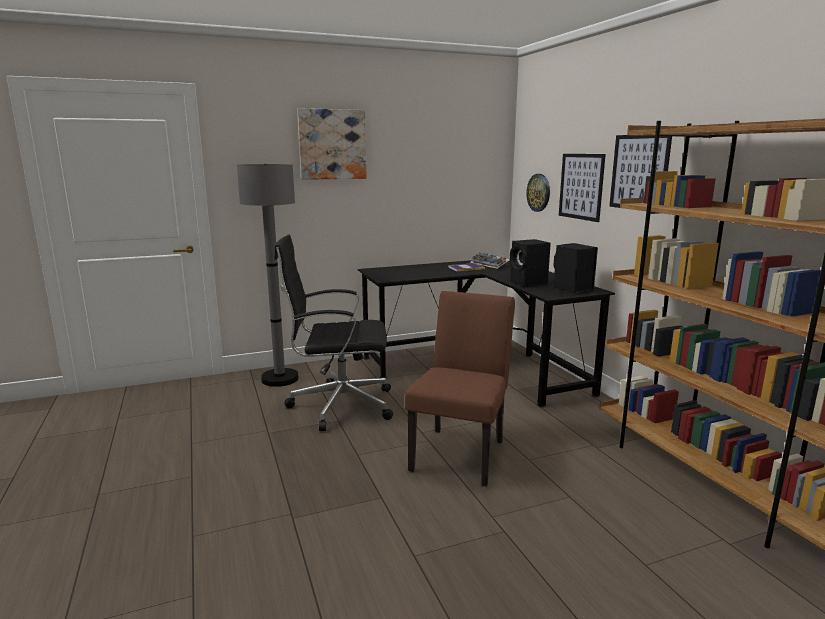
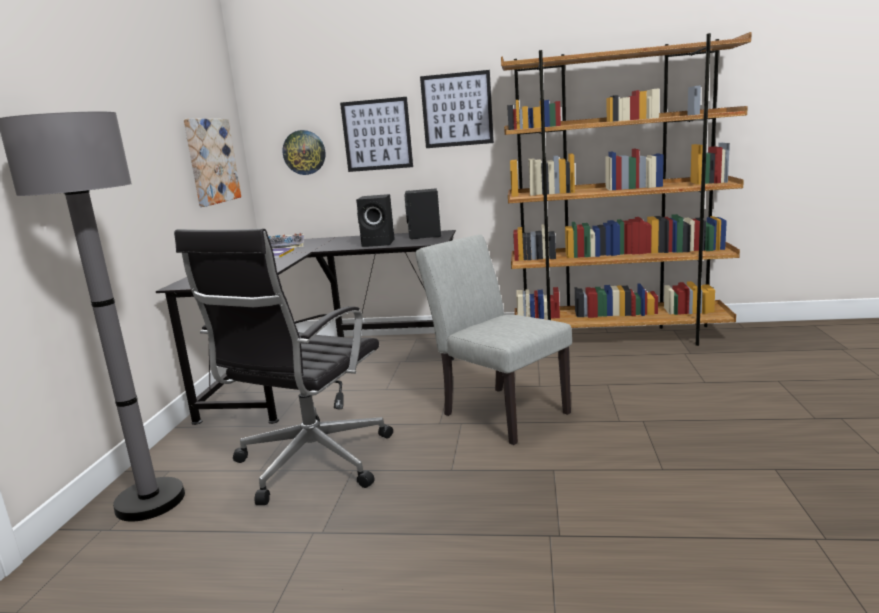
camera: 60 degrees left, 0 degrees up
(332, 144) = (81, 90): picture -> picture (211, 161)
(461, 451) = (498, 411): brown chair -> grey chair

